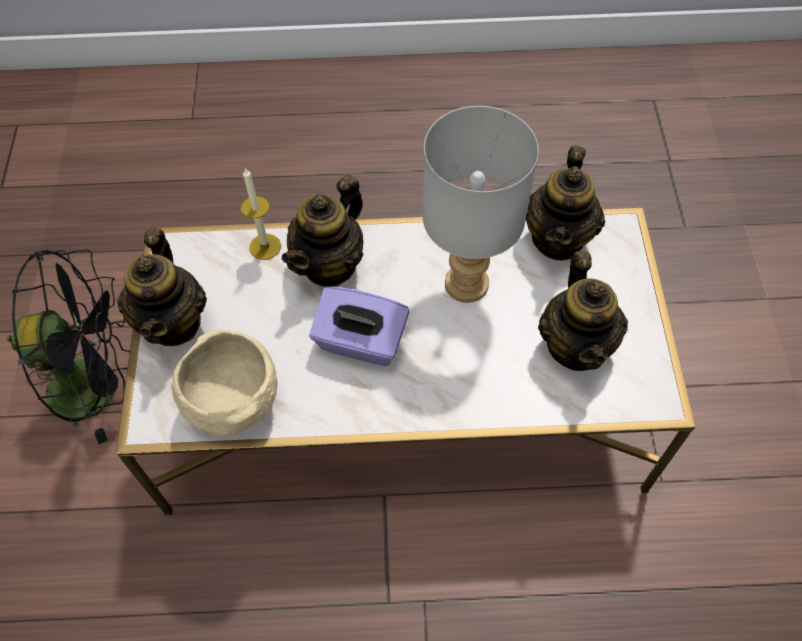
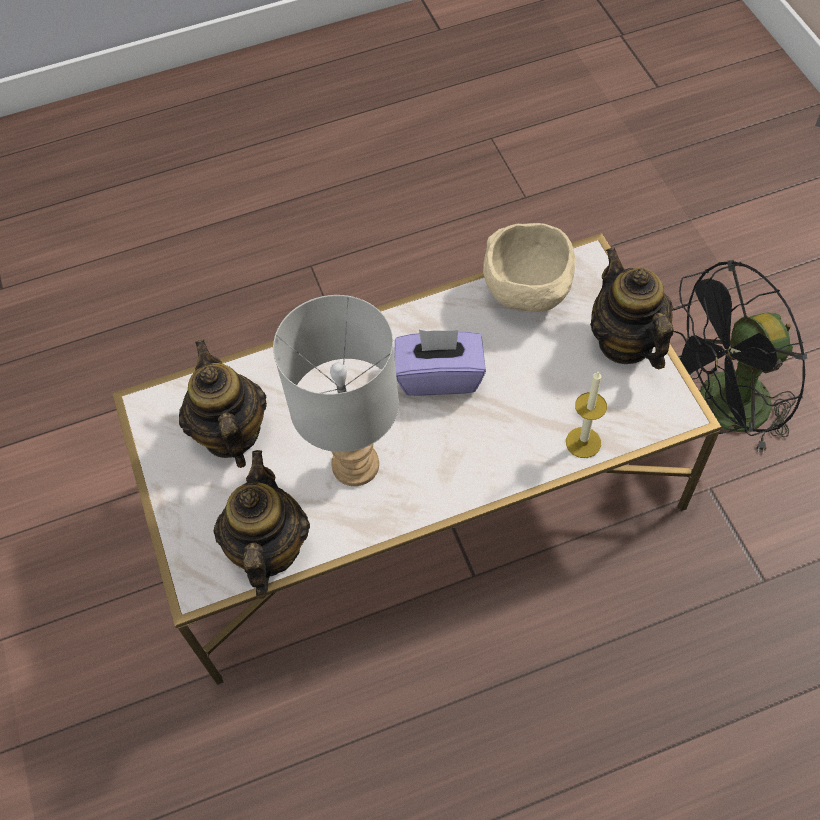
camera: 165 degrees right, 0 degrees up
(330, 264) = (505, 444): teapot -> none

